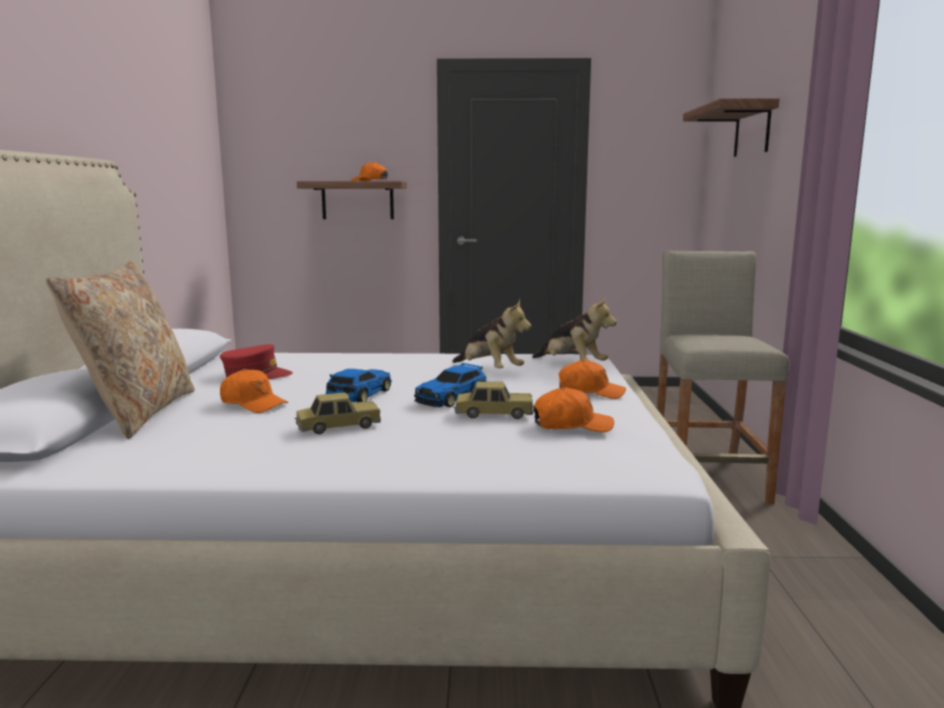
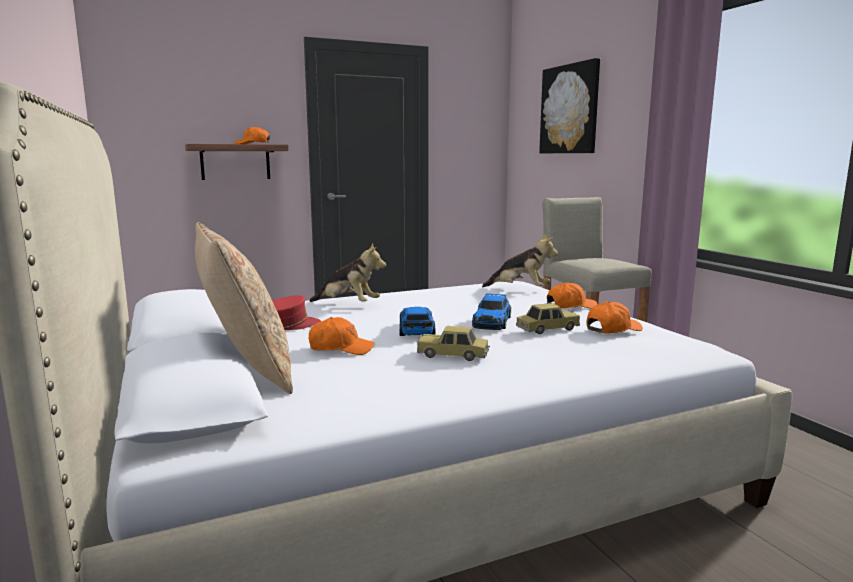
camera: 25 degrees left, 0 degrees up
(338, 426) = (453, 355): toy car -> toy car turned 120 degrees counterclockwise
(489, 371) = (472, 299): plush toy -> plush toy (348, 305)
(752, 130) = (570, 109): shelf -> picture

